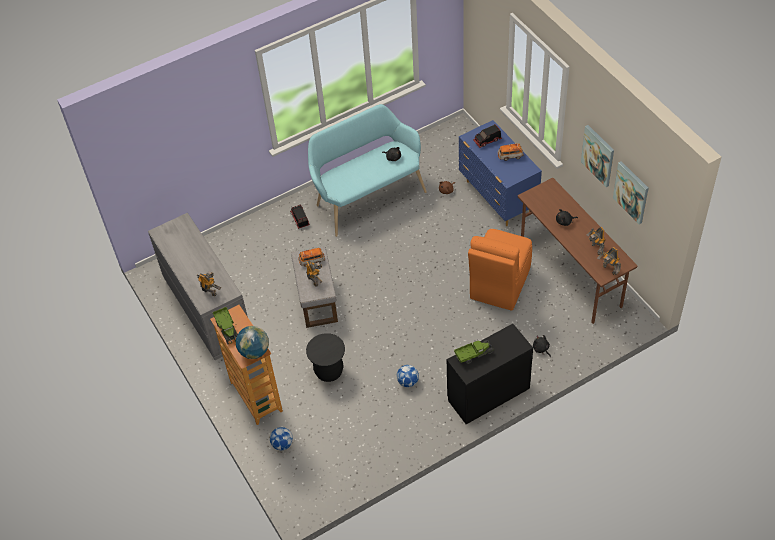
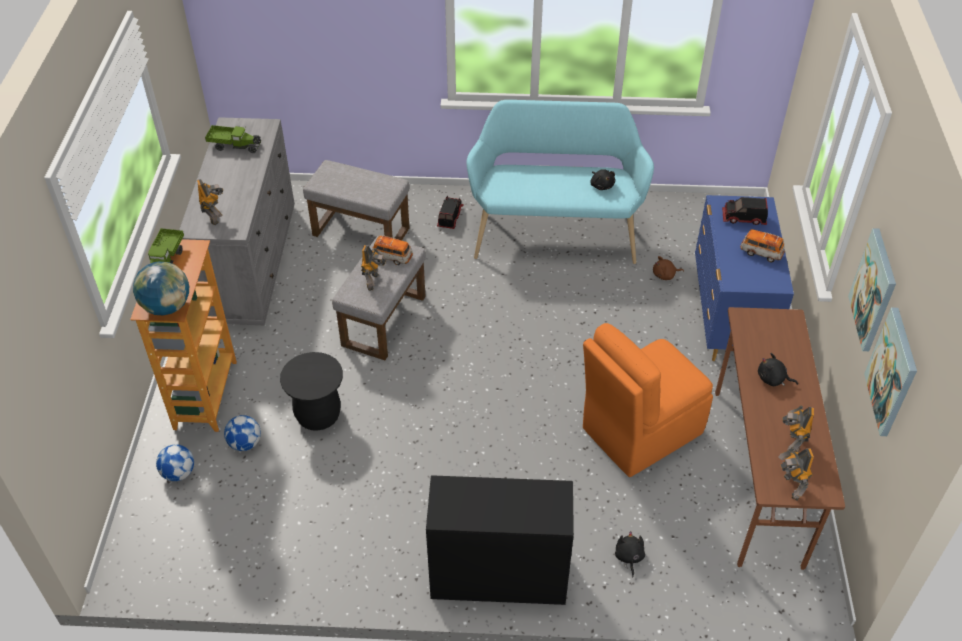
camera: 30 degrees right, 5 degrees down
(256, 255) = (362, 231): none -> grey ottoman
(408, 382) = (404, 489): football -> football (245, 443)
(473, 354) = (475, 492): toy truck -> toy truck (234, 145)

